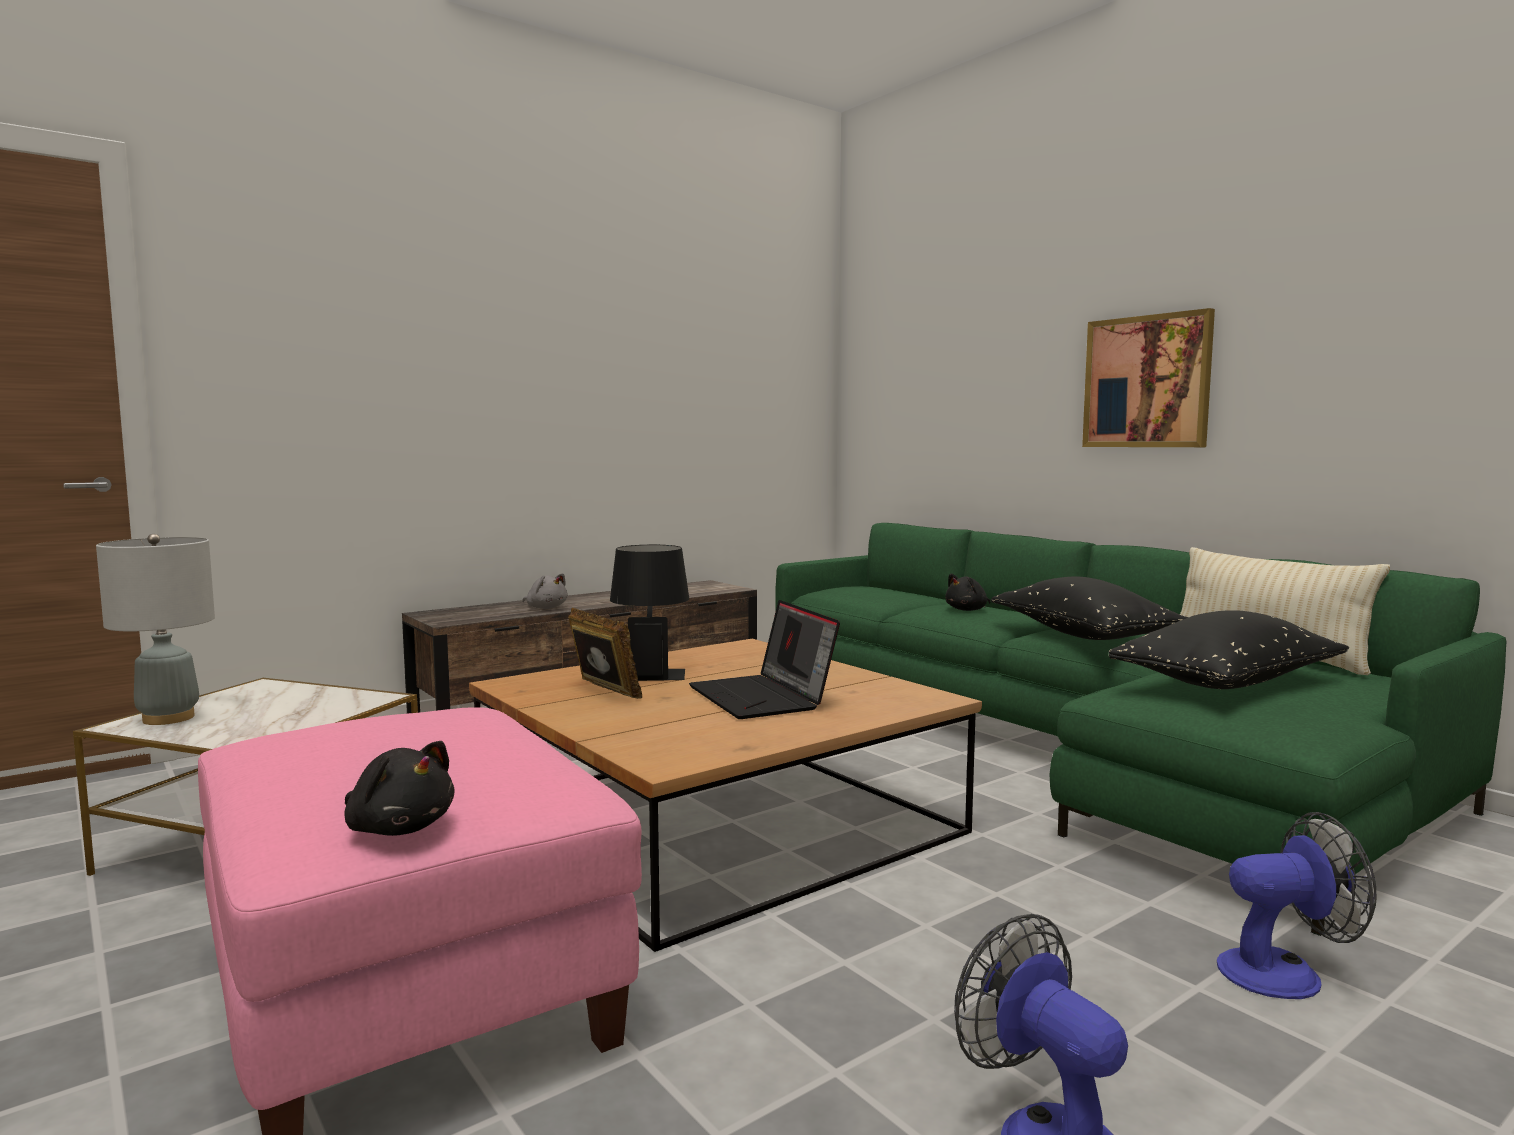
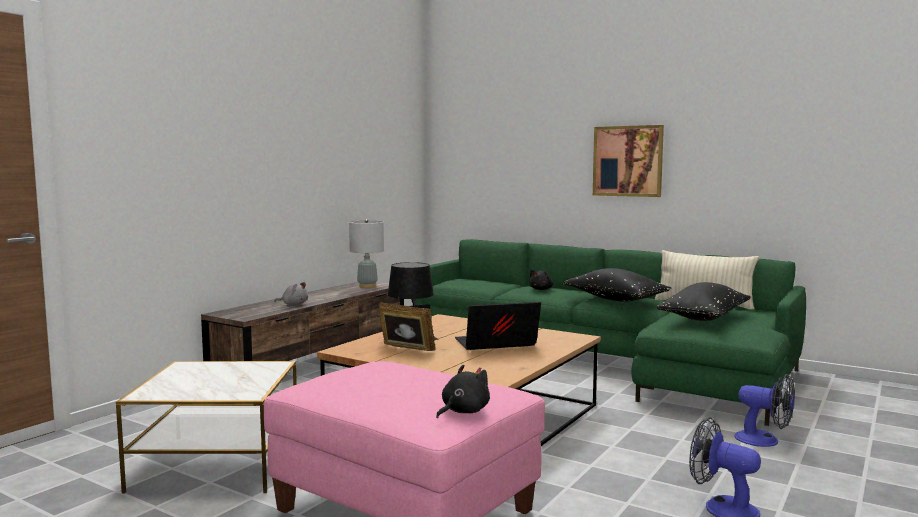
camera: 20 degrees left, 0 degrees up
(169, 718) = (165, 388): grey table lamp -> grey table lamp (367, 286)
(399, 828) = (463, 411): black plush toy -> black plush toy turned 60 degrees counterclockwise
(763, 698) = (495, 344): laptop -> laptop turned 120 degrees clockwise
(1285, 972) = (764, 440): fan -> fan turned 60 degrees clockwise

